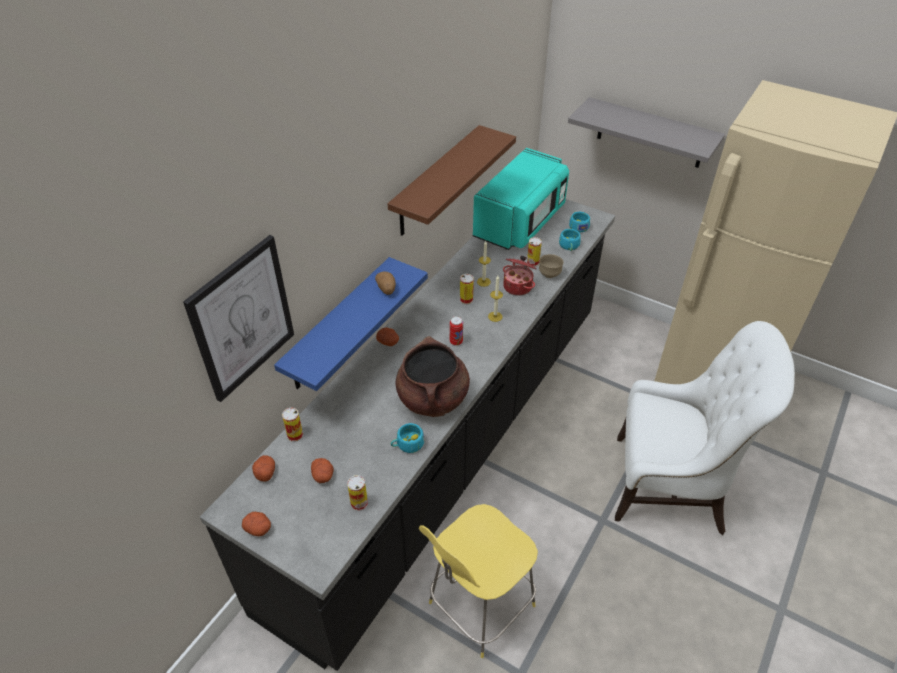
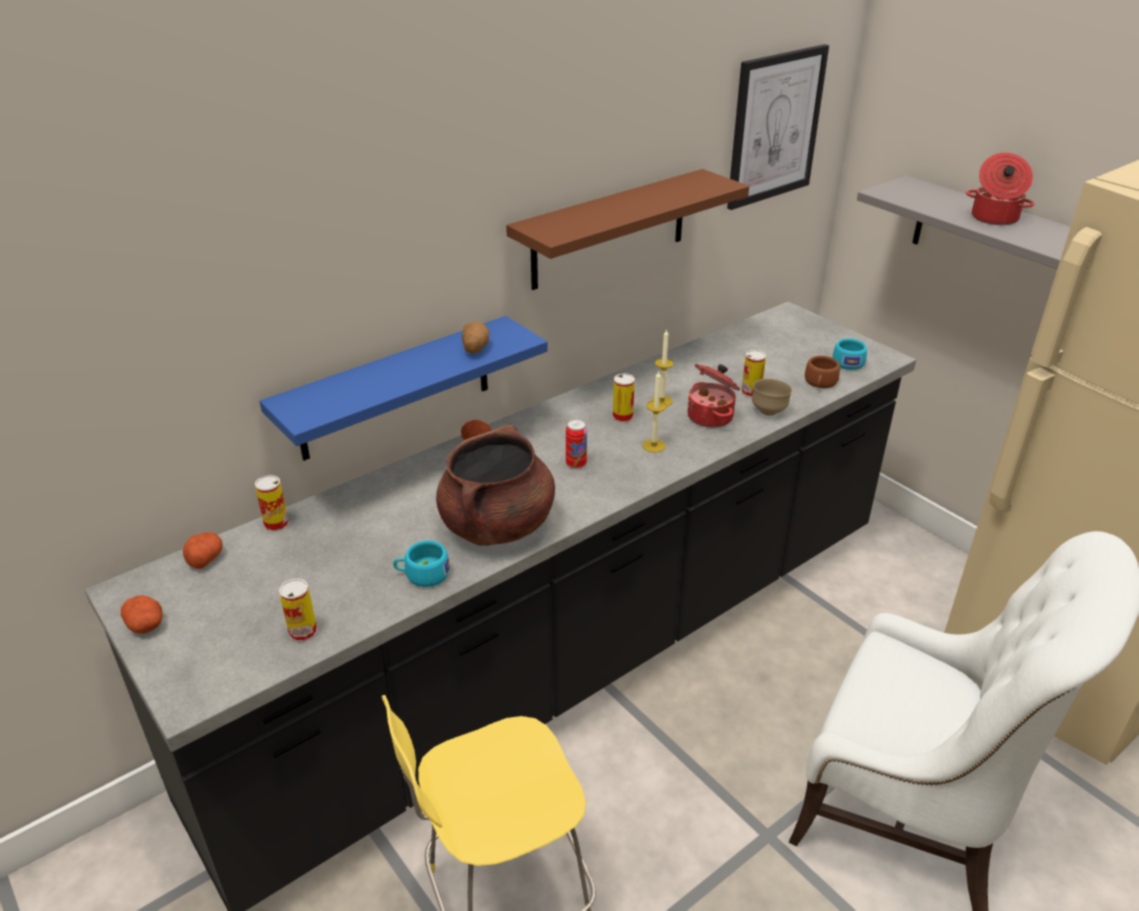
camera: 20 degrees right, 10 degrees down
(242, 318) = (200, 298): picture -> picture (775, 127)
(323, 475) = (278, 583): potato -> none
(520, 222) = (759, 342): turquoise microwave -> none
(569, 246) = (820, 383): turquoise cup -> brown cup
(655, 127) = (994, 218): none -> cooking pot

